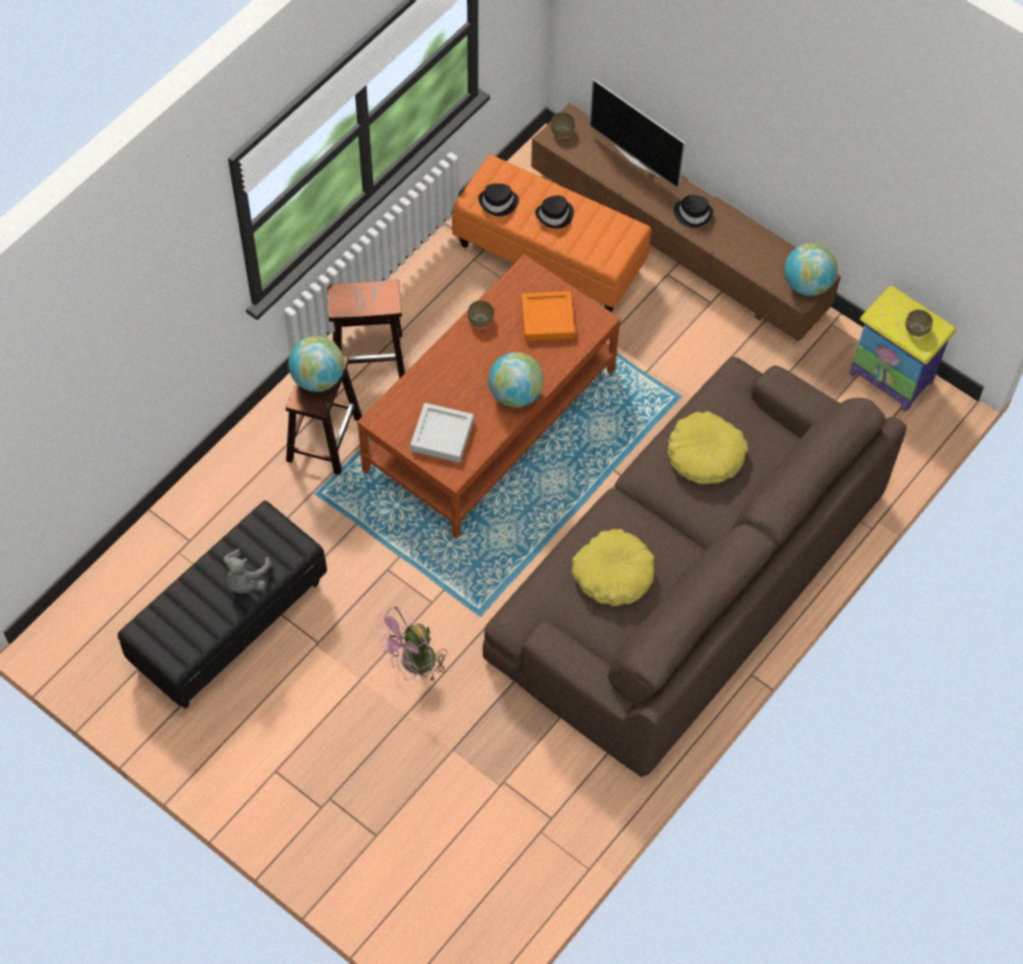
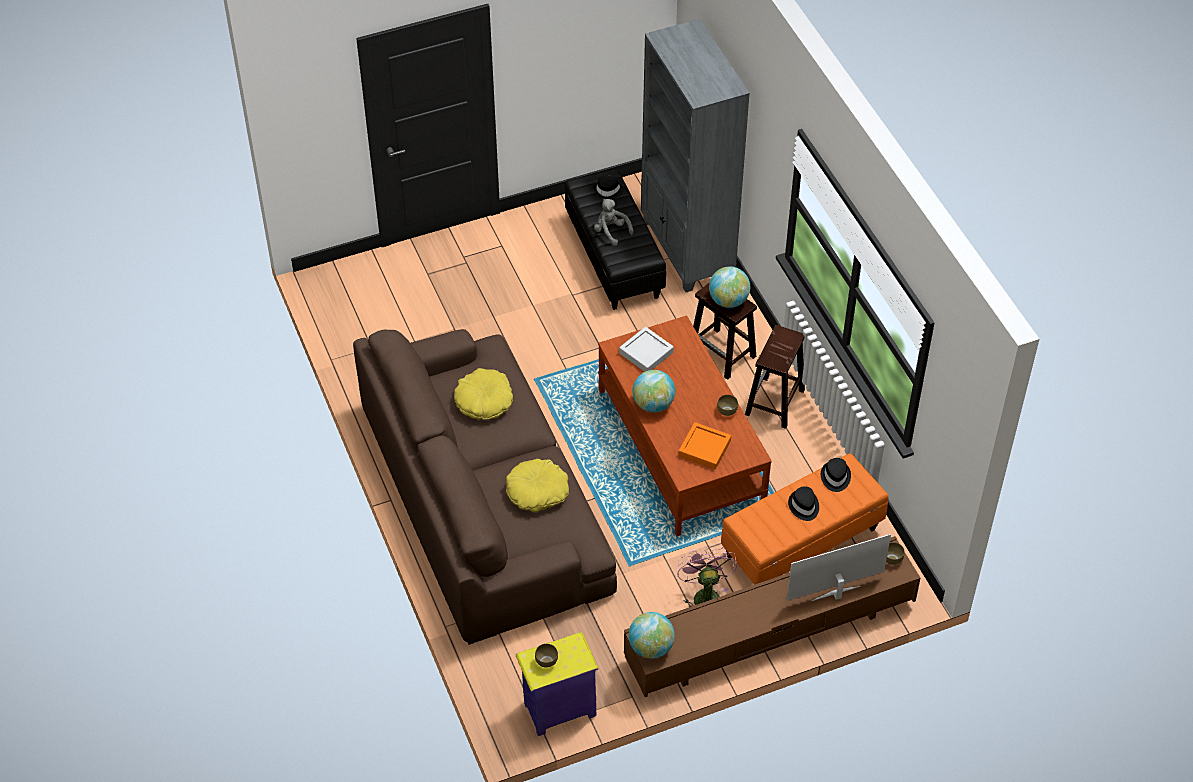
camera: 120 degrees right, 10 degrees down
(168, 550) = (687, 250): none -> grey bookcase
(413, 665) = (524, 333): pink fan -> pink fan (704, 595)
(693, 214) = (762, 606): black hat -> black hat (608, 191)

